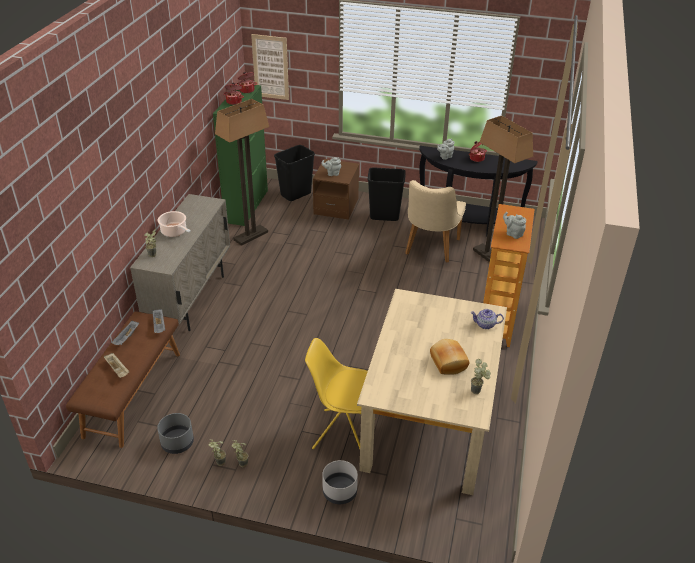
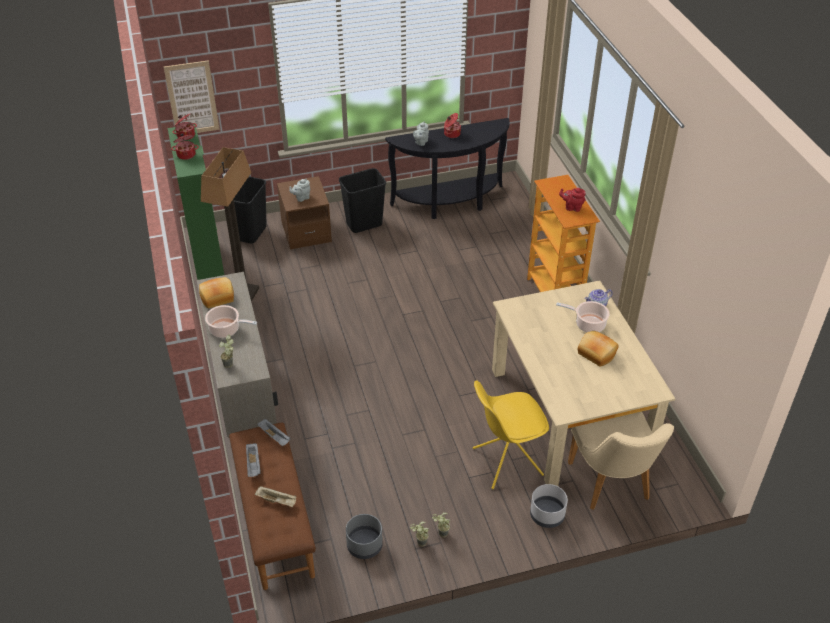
camera: 30 degrees left, 5 degrees up
(190, 209) = (217, 297): none -> bread
(430, 249) = (437, 244): beige chair -> beige chair (612, 486)
(462, 337) = (588, 324): none -> cooking pot
(478, 391) = (640, 368): potted plant -> none
(489, 256) = (497, 230): floor lamp -> none
(513, 234) = (572, 207): grey teapot -> red teapot

